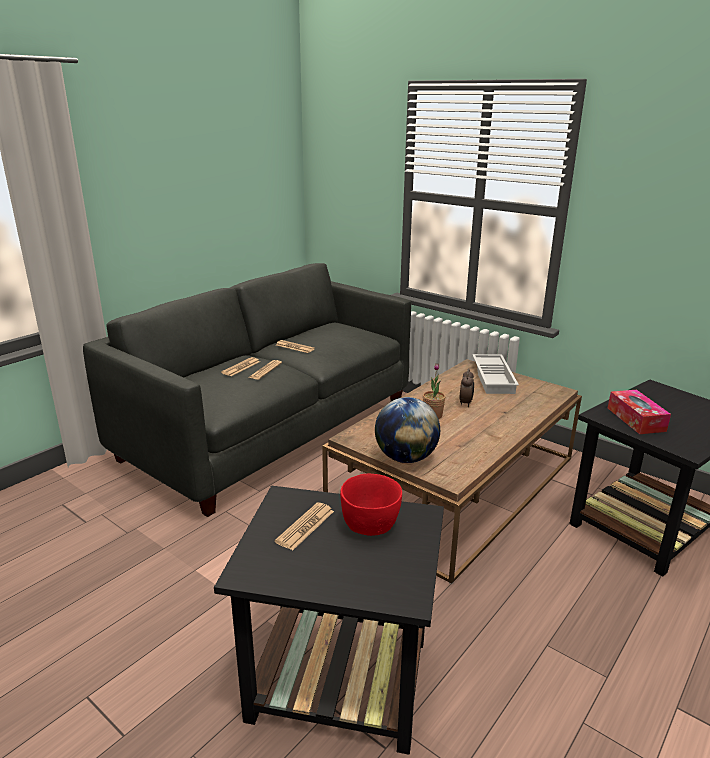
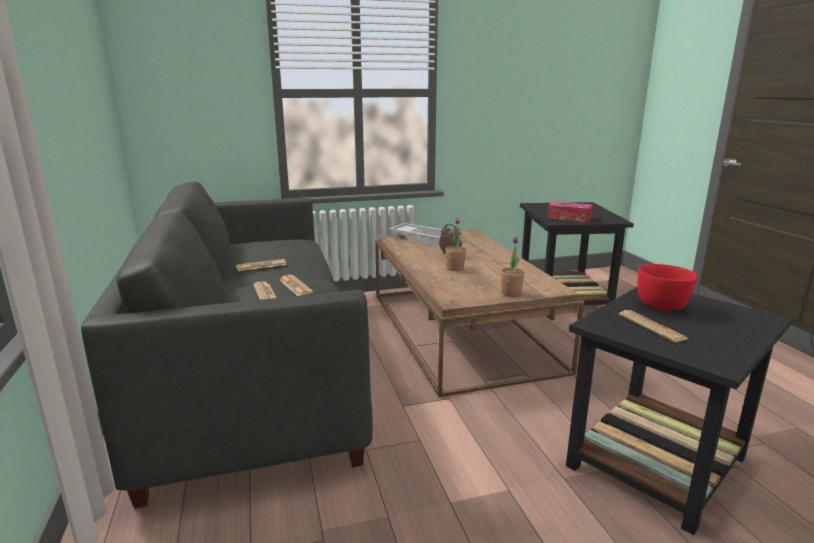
camera: 55 degrees left, 5 degrees down
(406, 458) = (511, 293): globe -> potted plant

